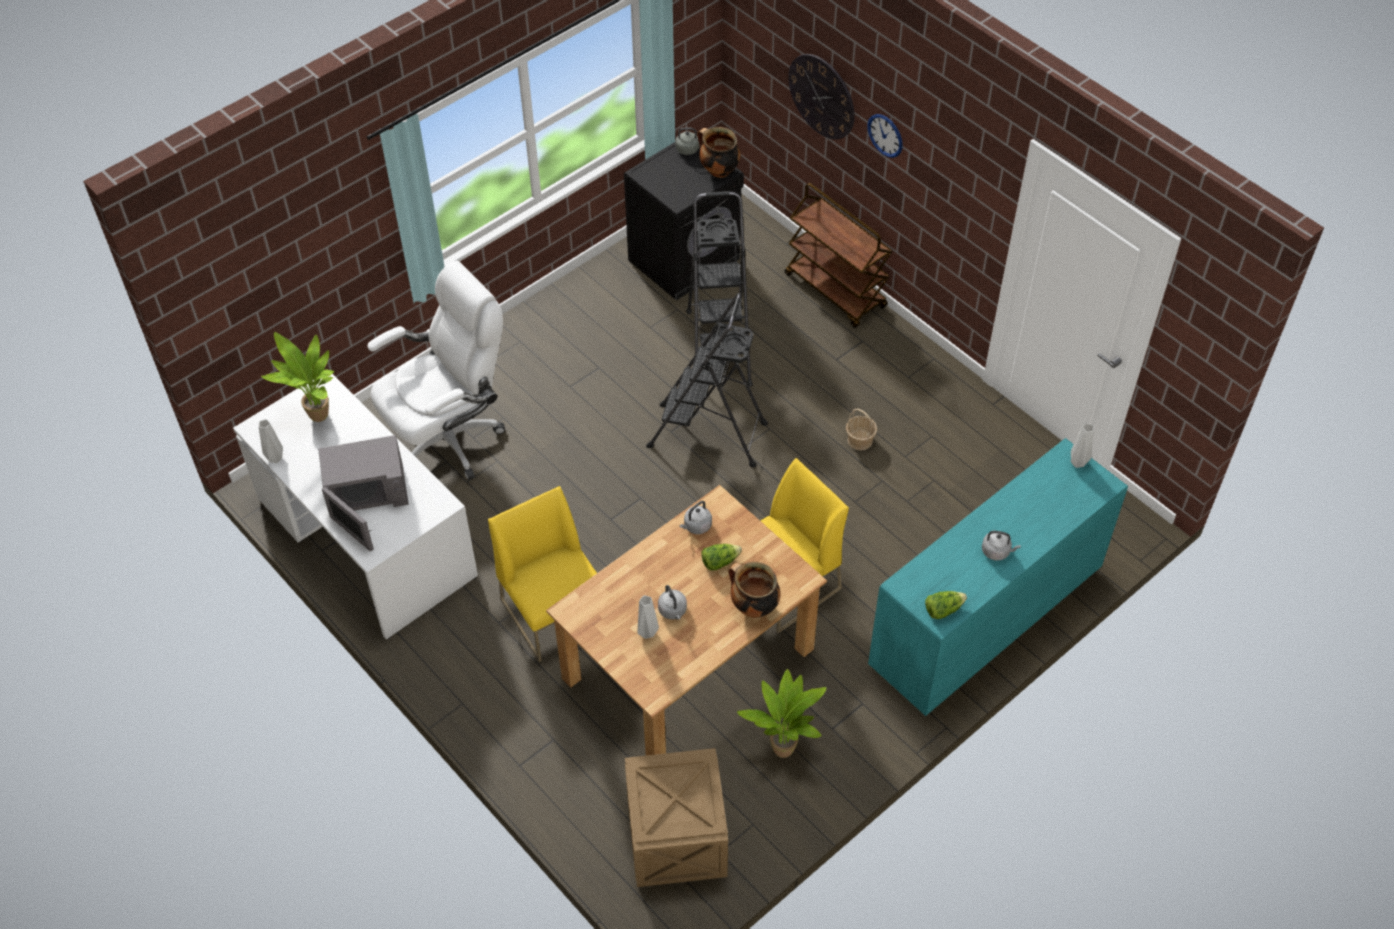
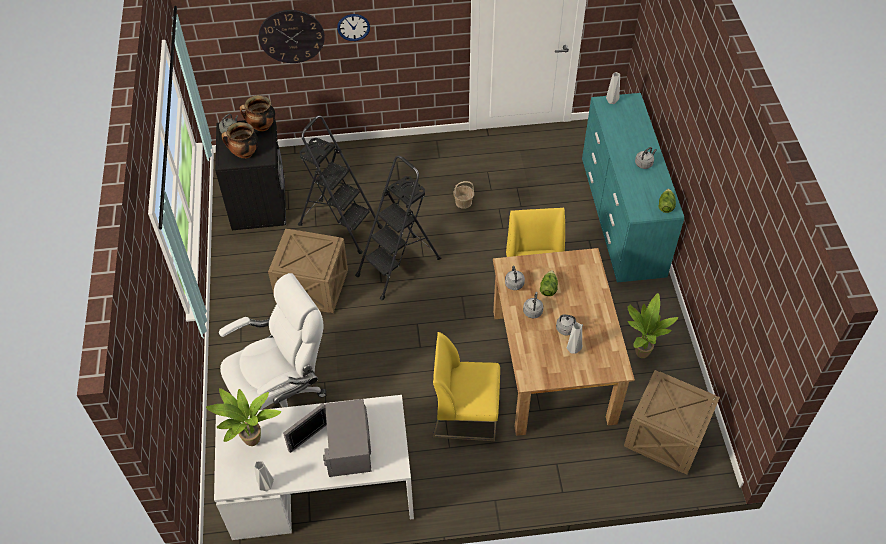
camera: 55 degrees left, 0 degrees up
(365, 494) = (345, 445): grey microwave -> grey microwave turned 150 degrees clockwise
(449, 439) = (283, 398): white office chair -> white office chair turned 60 degrees clockwise
(611, 374) = (311, 287): none -> crate
(673, 564) = (533, 311): none -> grey kettle
(753, 607) = (592, 290): cooking pot -> cooking pot (244, 154)
(836, 291) = (351, 152): brown cart -> none

